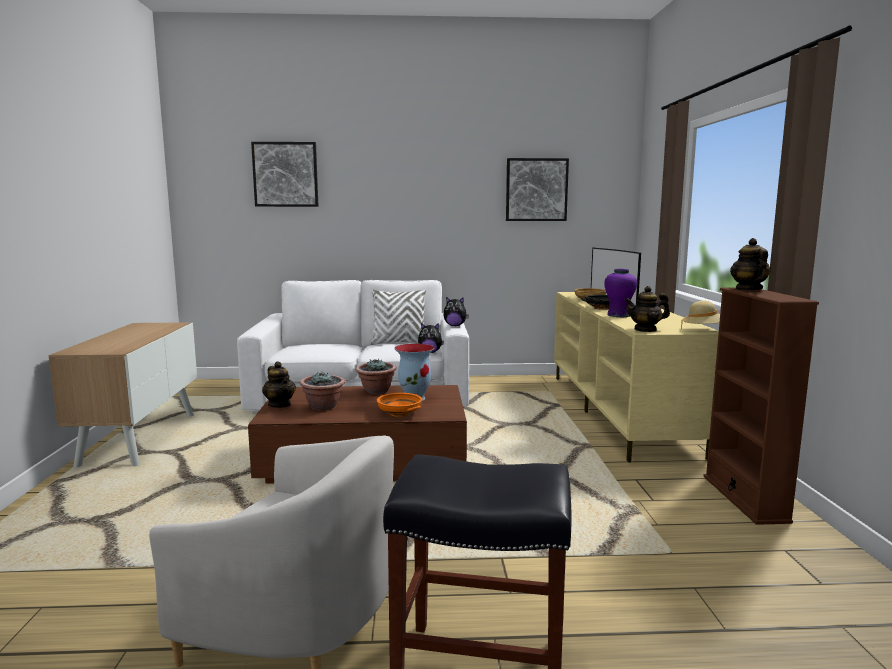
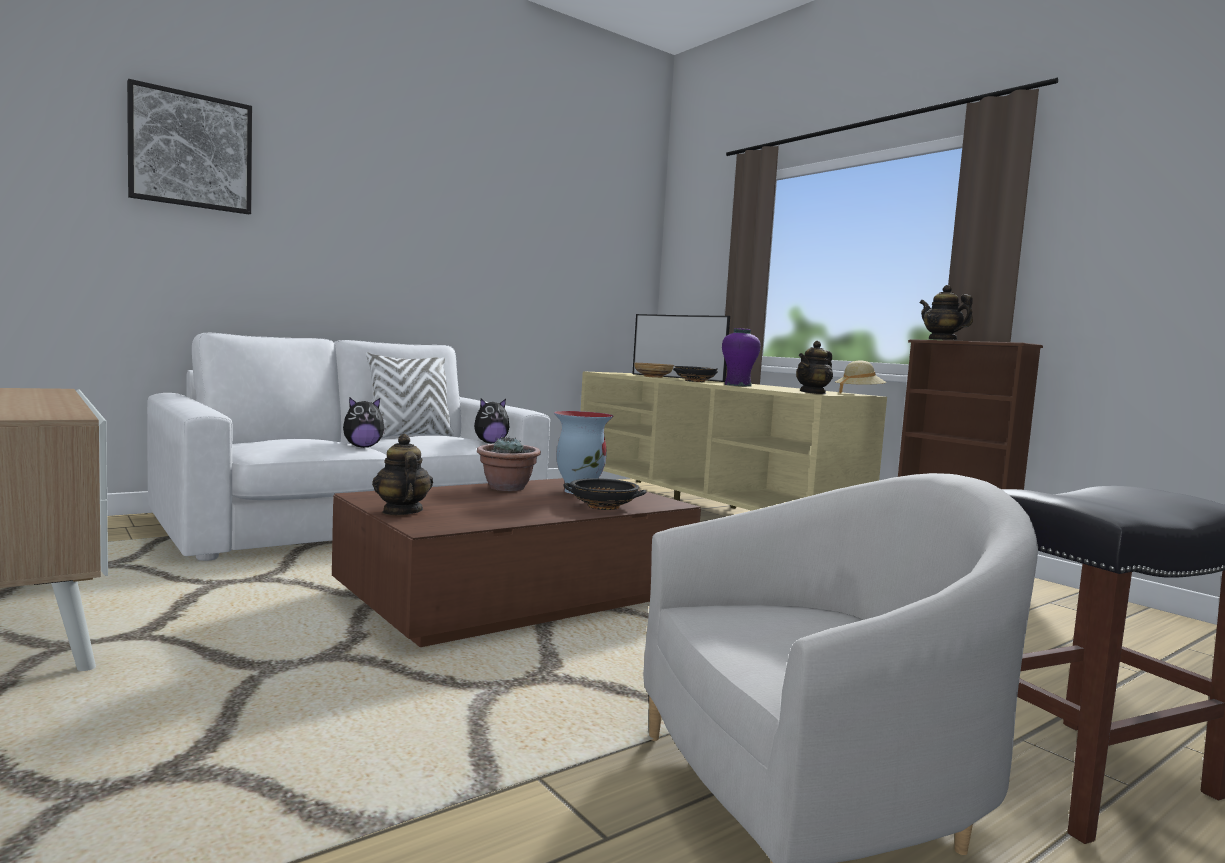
camera: 35 degrees left, 5 degrees down
(280, 405) = (401, 512): teapot -> teapot turned 135 degrees counterclockwise
(323, 407) = (478, 508): potted plant -> none
(399, 413) = (602, 506): orange bowl -> black bowl
(455, 325) = (510, 406): plush toy -> plush toy (363, 447)
(536, 190) = (558, 236): picture -> none

